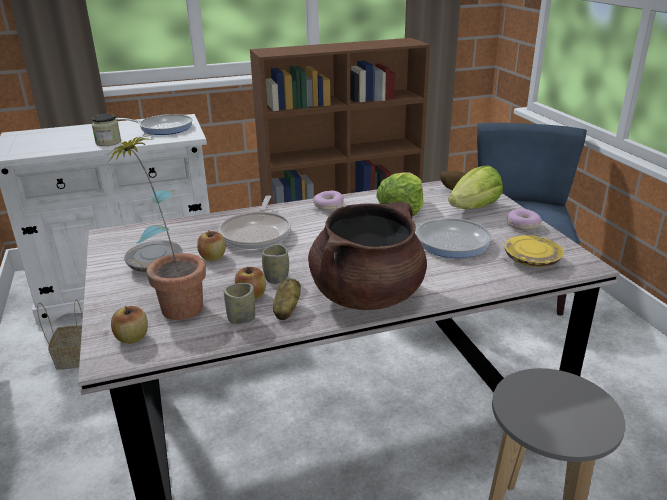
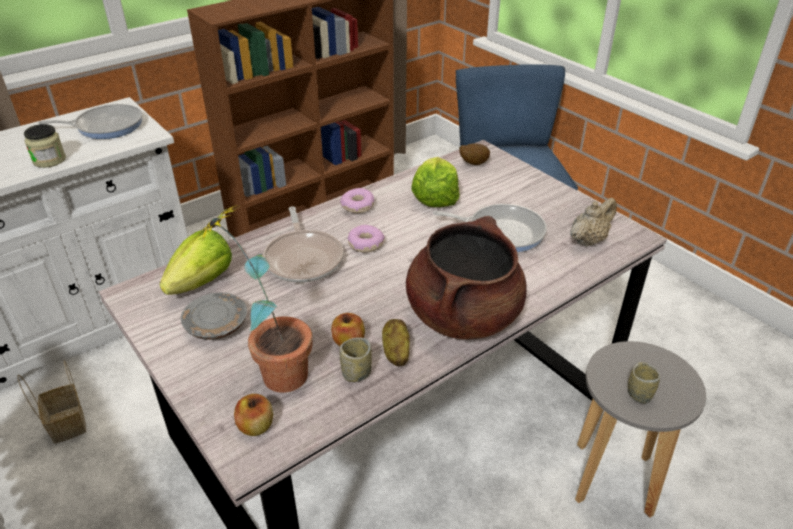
camera: 20 degrees left, 10 degrees up
(212, 257) = (275, 301): apple -> none
(276, 278) = (361, 313): cup -> cup (639, 394)
(474, 208) = (504, 183): lettuce -> lettuce (202, 282)
(522, 225) = (559, 198): donut -> donut (365, 244)
(532, 260) = (588, 240): yellow plate -> beige teapot

